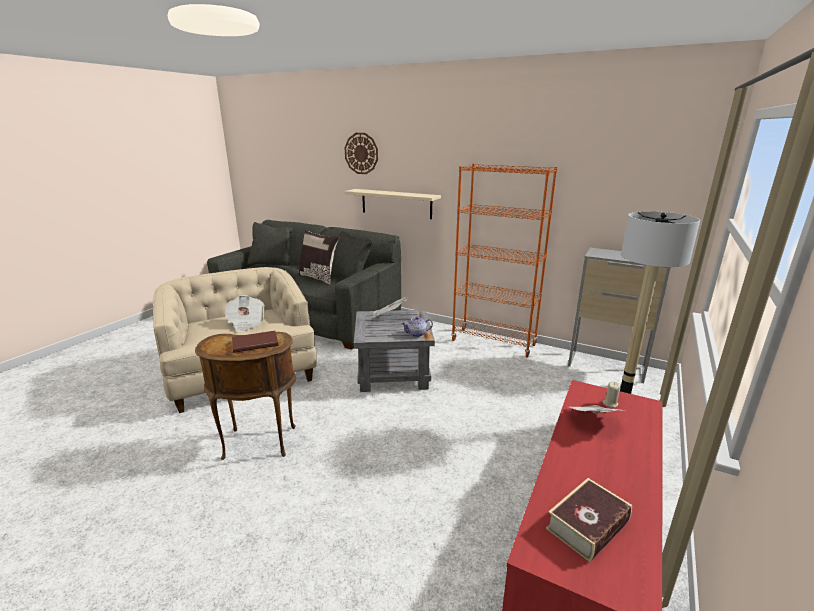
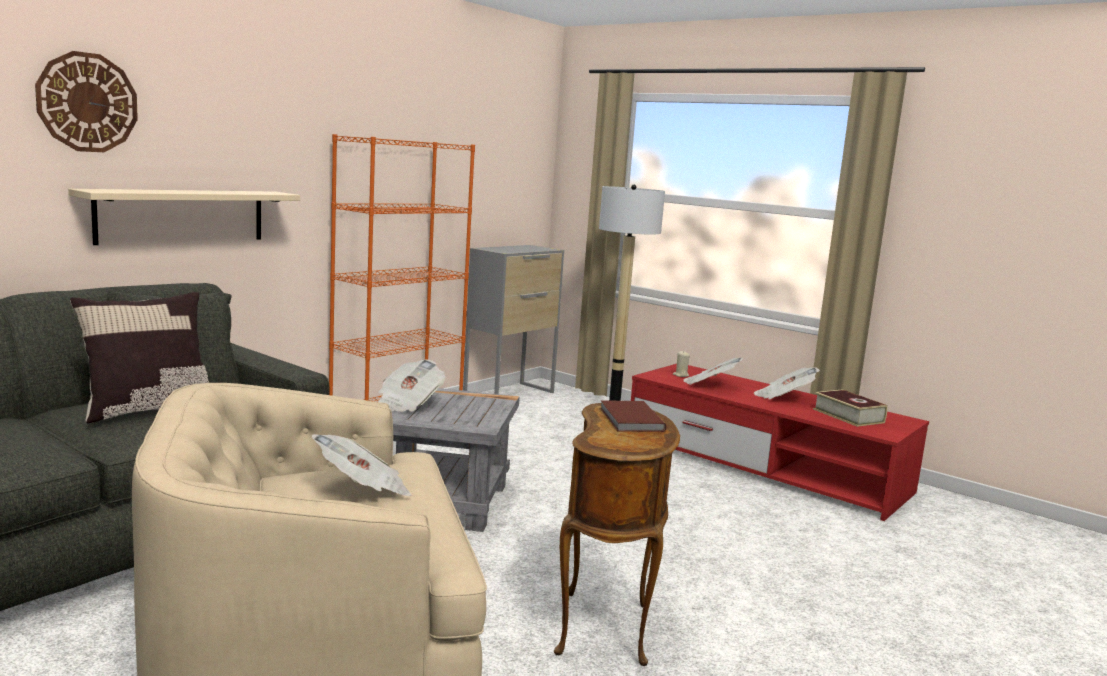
camera: 80 degrees left, 10 degrees down
(417, 334) = (493, 400): teapot -> none
(606, 472) = (783, 398): none -> newspaper

